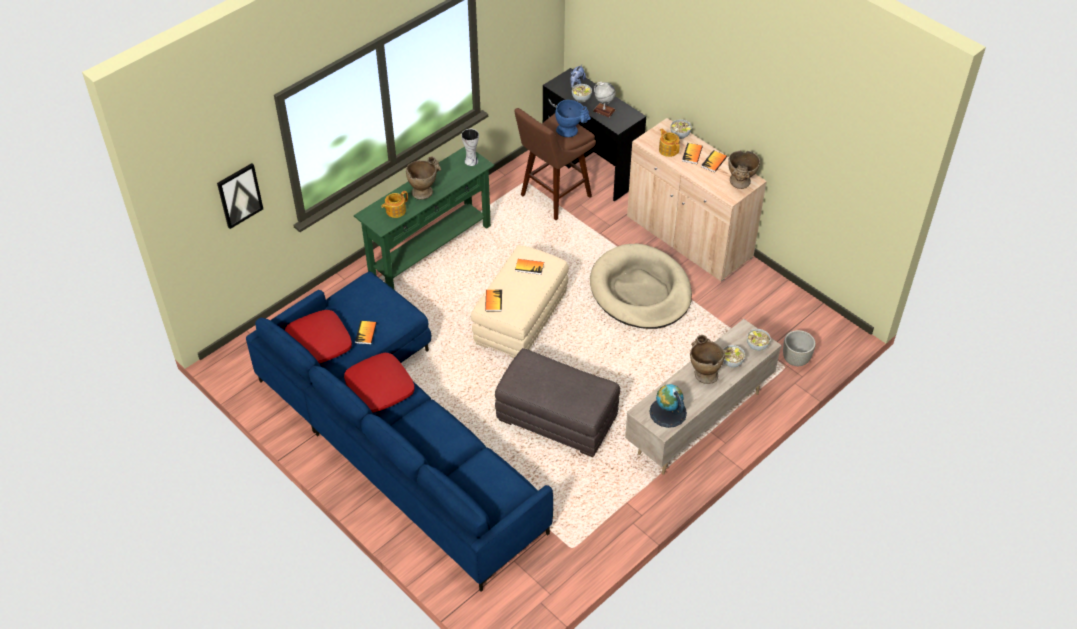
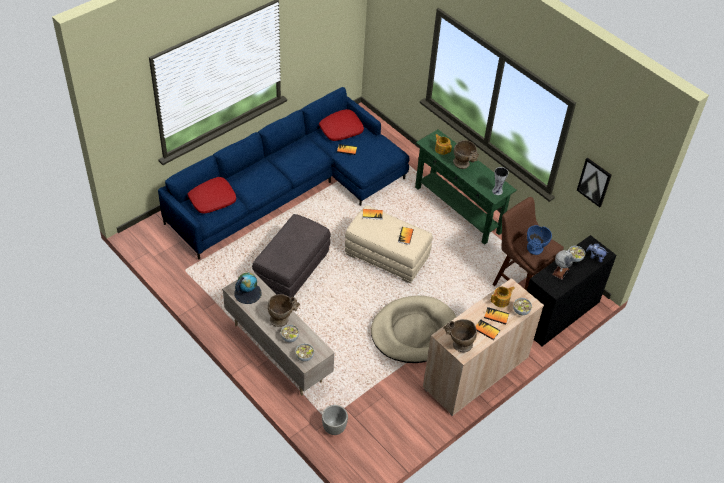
camera: 90 degrees right, 0 degrees up
(239, 195) = (403, 39): picture -> picture (594, 182)
(379, 388) = (299, 156): red pillow -> red pillow (212, 199)

